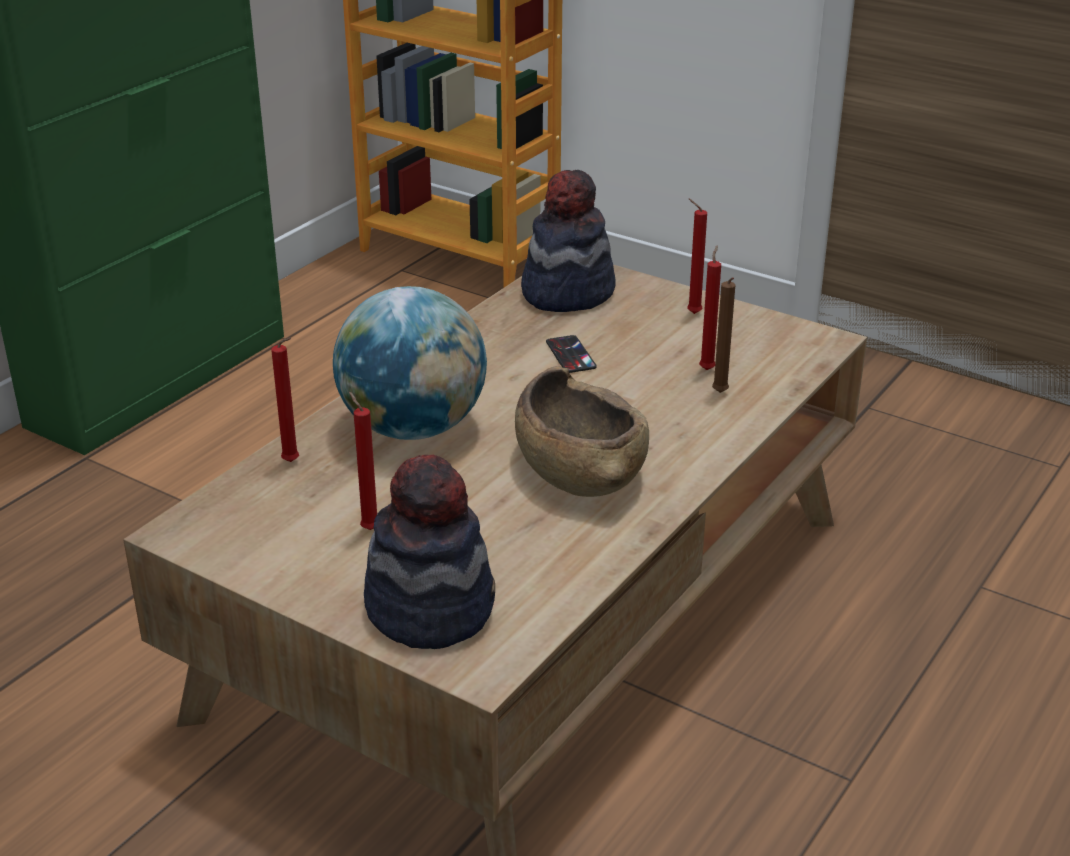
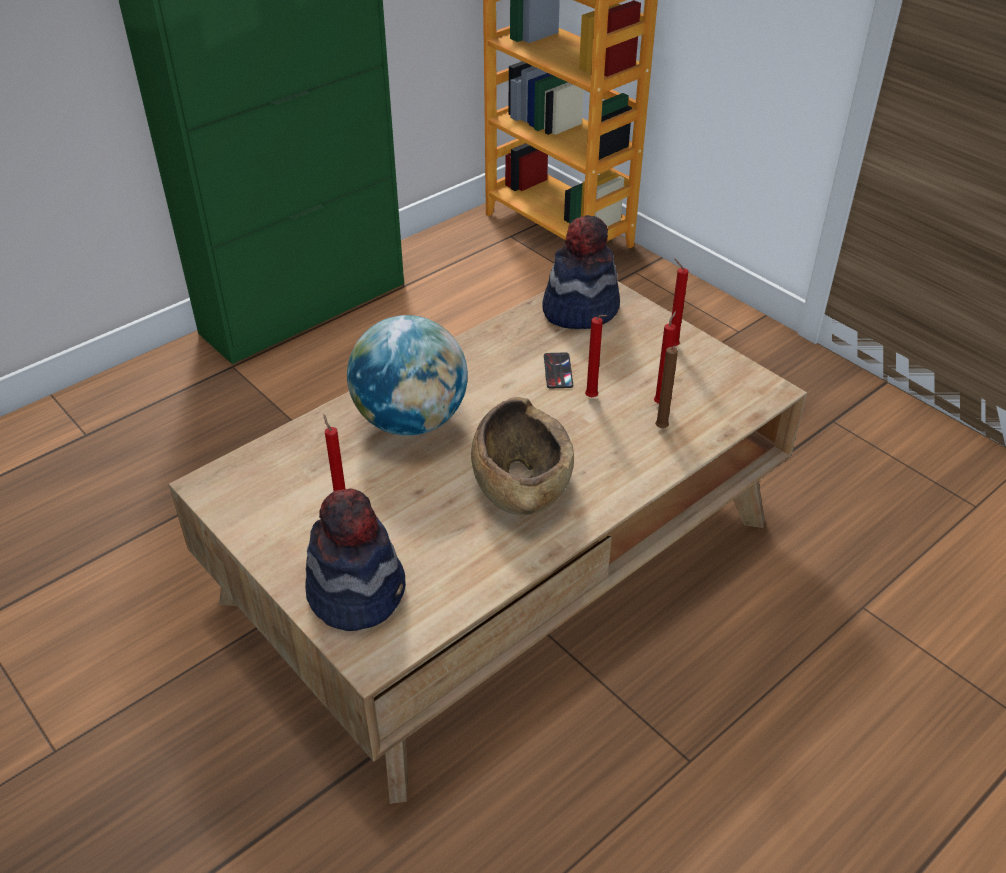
camera: 15 degrees right, 10 degrees up
(293, 462) = (311, 437): red candle -> red candle (593, 398)

